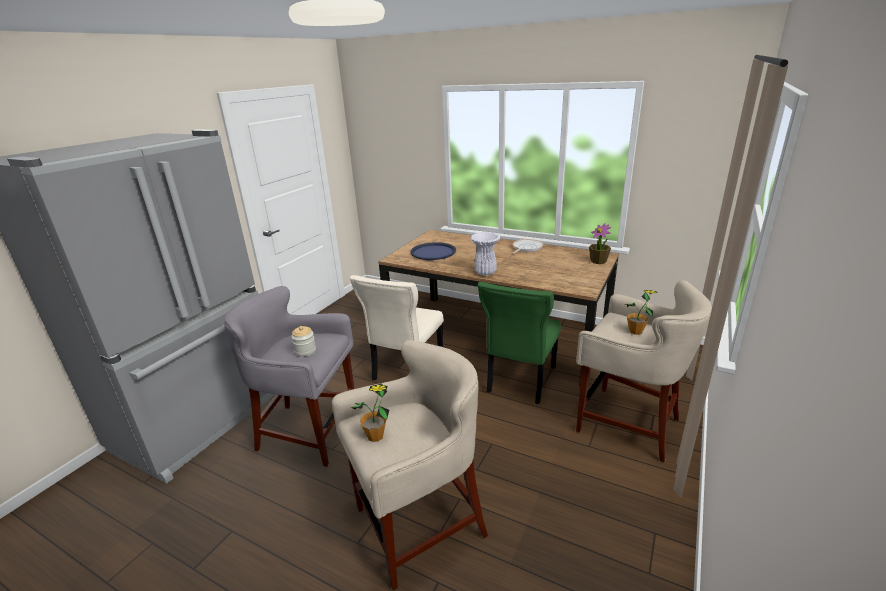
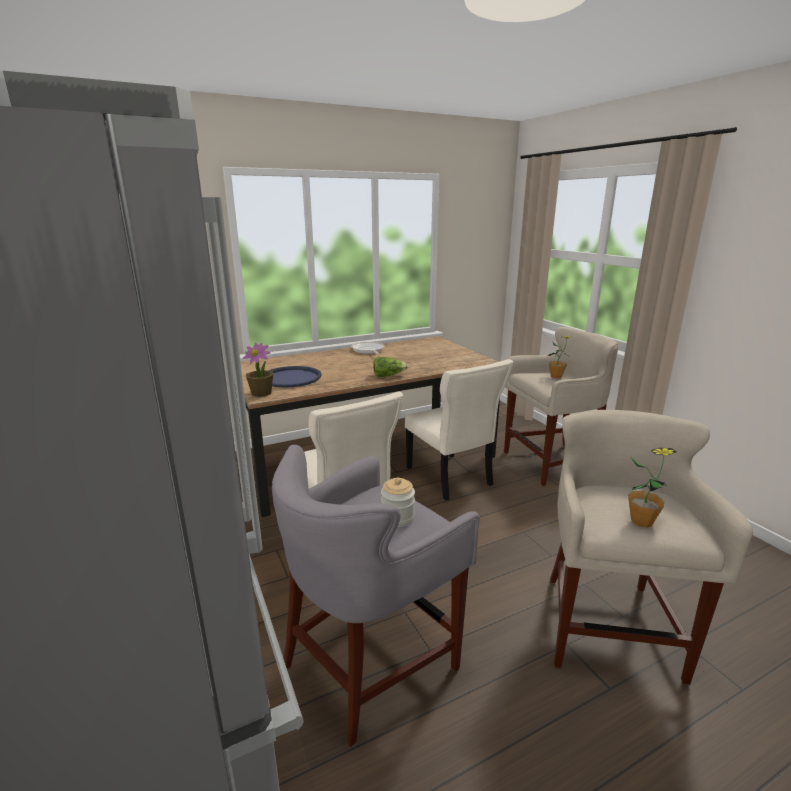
camera: 55 degrees left, 5 degrees down
(485, 272) = (388, 375): white vase -> lettuce
(520, 381) = (450, 478): green chair -> beige chair
(598, 261) = (442, 343): potted plant -> potted plant (261, 393)

